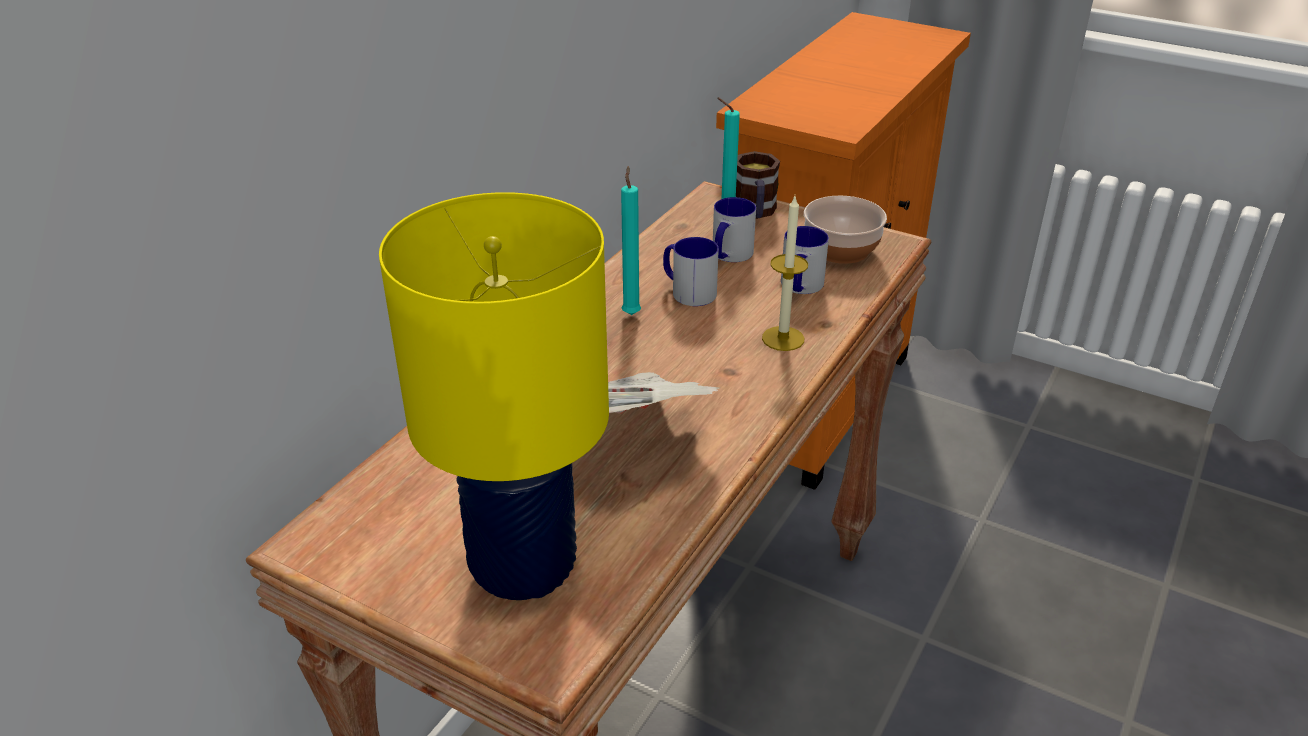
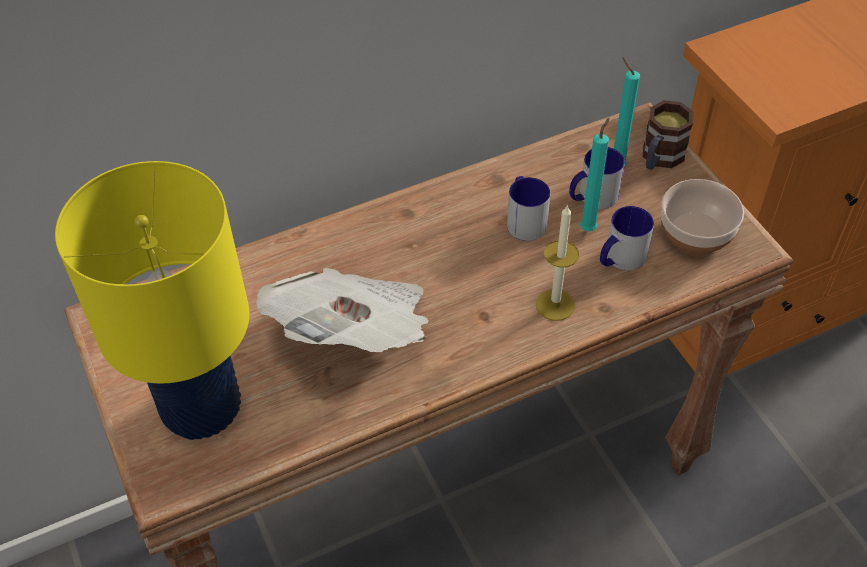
camera: 35 degrees right, 15 degrees up
(631, 313) = (462, 221): turquoise candle -> turquoise candle (589, 228)

